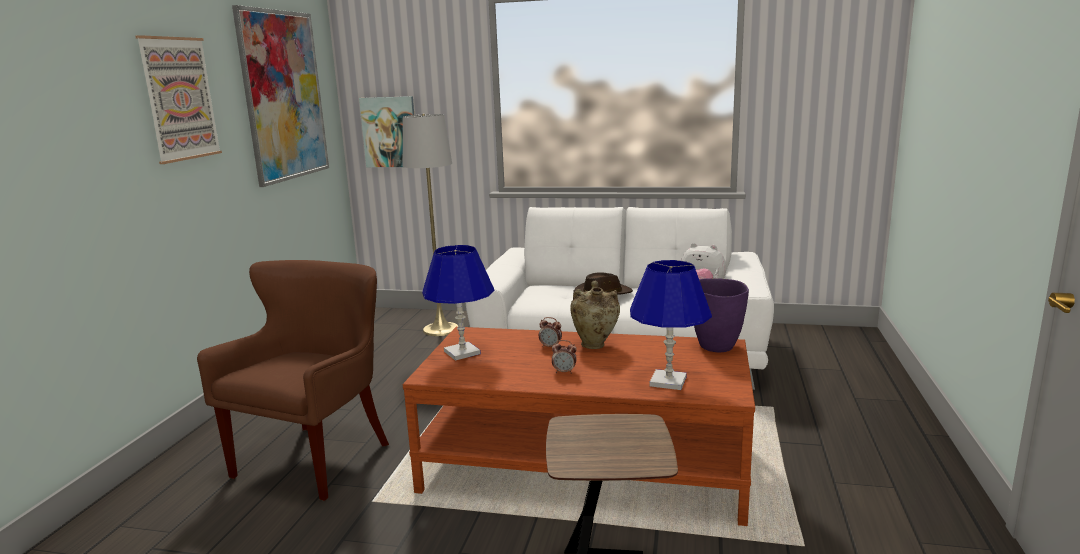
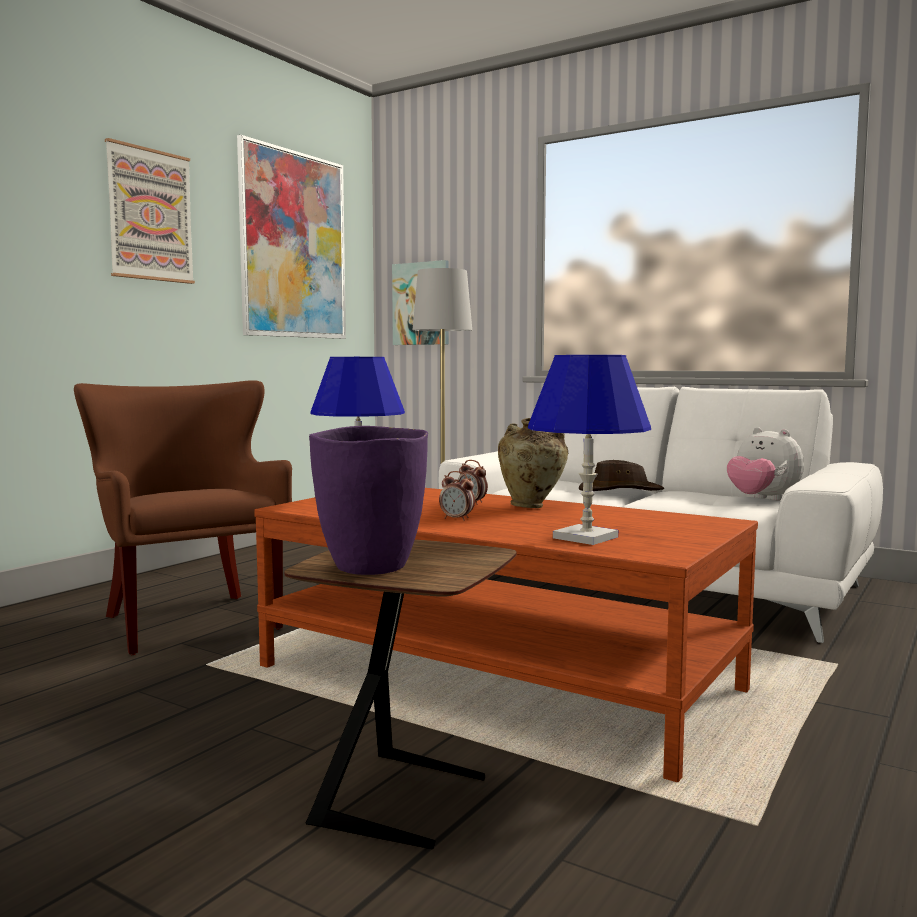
camera: 20 degrees right, 10 degrees down
(317, 459) = (191, 621): brown armchair -> brown armchair turned 75 degrees counterclockwise
(717, 346) = (705, 521): purple vase -> purple vase (371, 567)

